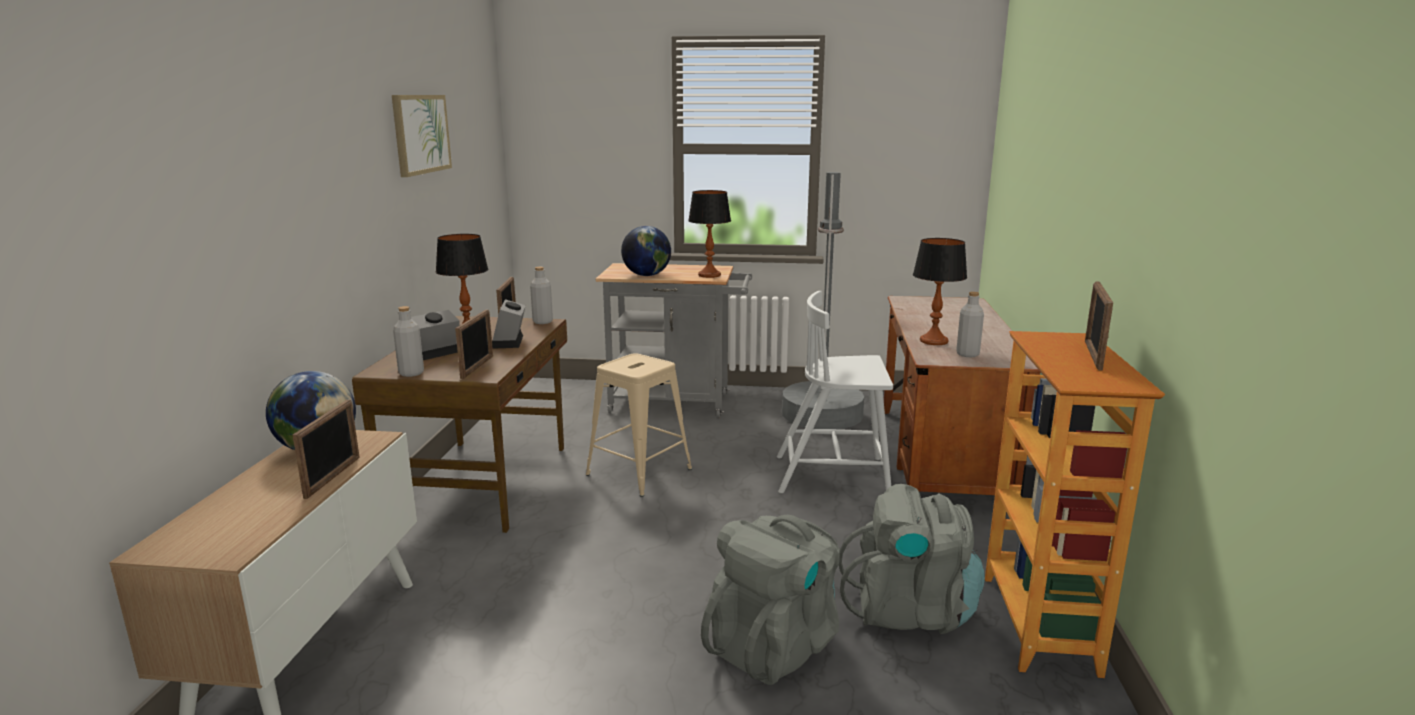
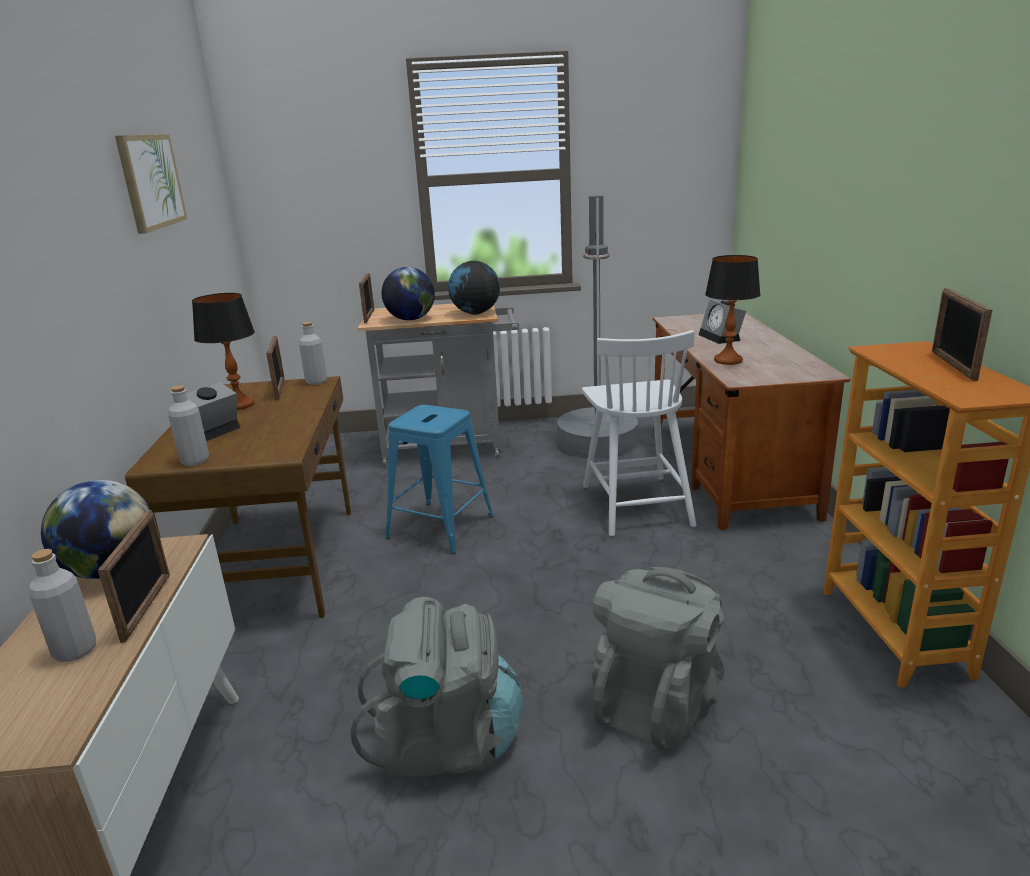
camera: 10 degrees left, 5 degrees up
(477, 367) = (269, 444): picture frame -> picture frame (369, 316)
(509, 342) = (291, 409): alarm clock -> alarm clock (721, 337)
(639, 471) = (440, 527): beige stool -> blue stool
(709, 275) = (475, 313): table lamp -> globe
(834, 475) = (636, 504): white chair -> white chair turned 90 degrees counterclockwise
(910, 611) = (770, 639): grey backpack -> grey backpack (446, 742)
(967, 354) = (769, 371): grey bottle -> grey bottle (75, 650)

